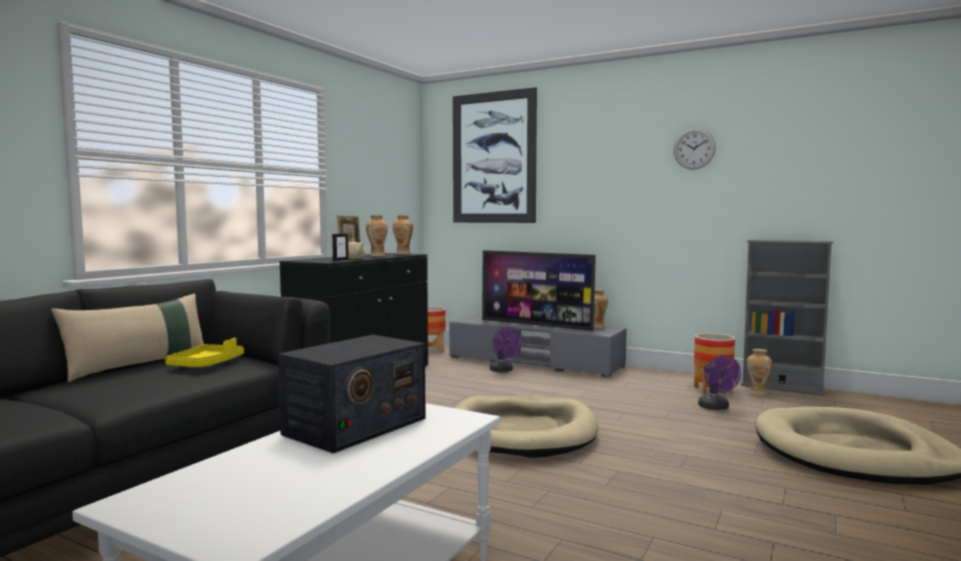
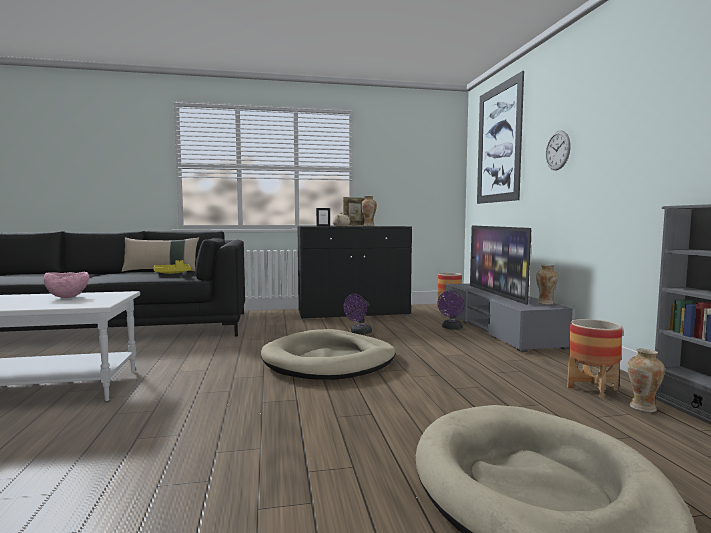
camera: 50 degrees right, 0 degrees up
(355, 426) = (68, 297): radio -> pink bowl
(403, 254) = (396, 226): vase -> none
(694, 149) = (637, 98): wall clock -> wall clock (557, 150)
(716, 408) = (536, 400): purple fan -> purple fan (359, 333)

